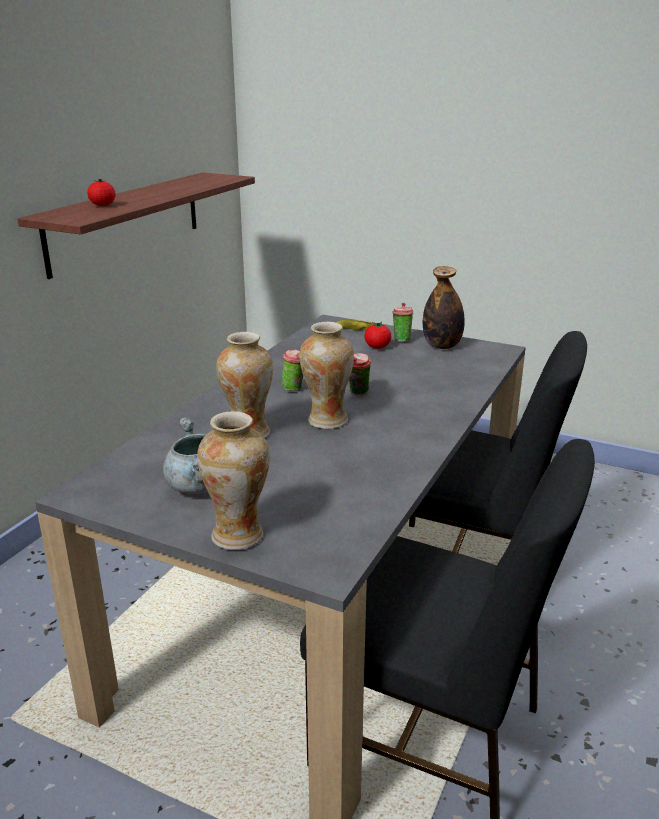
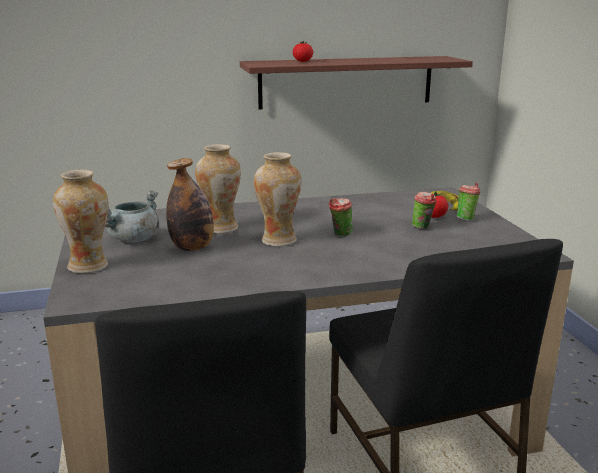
camera: 50 degrees right, 5 degrees down
(295, 389) = (309, 218): cup -> cup (423, 228)
(442, 346) = (491, 233): bottle -> bottle (192, 248)

